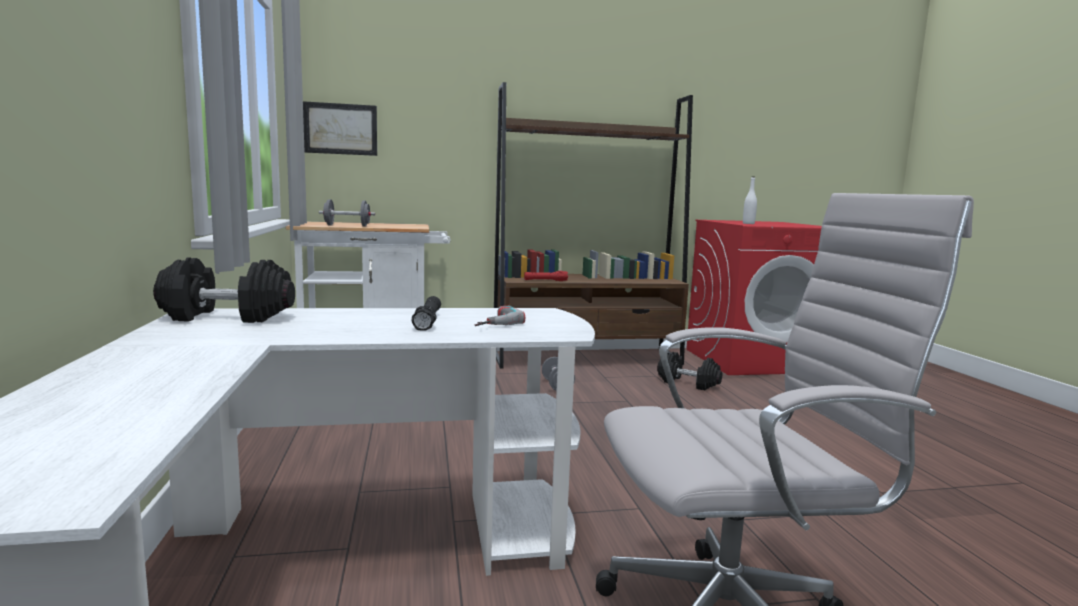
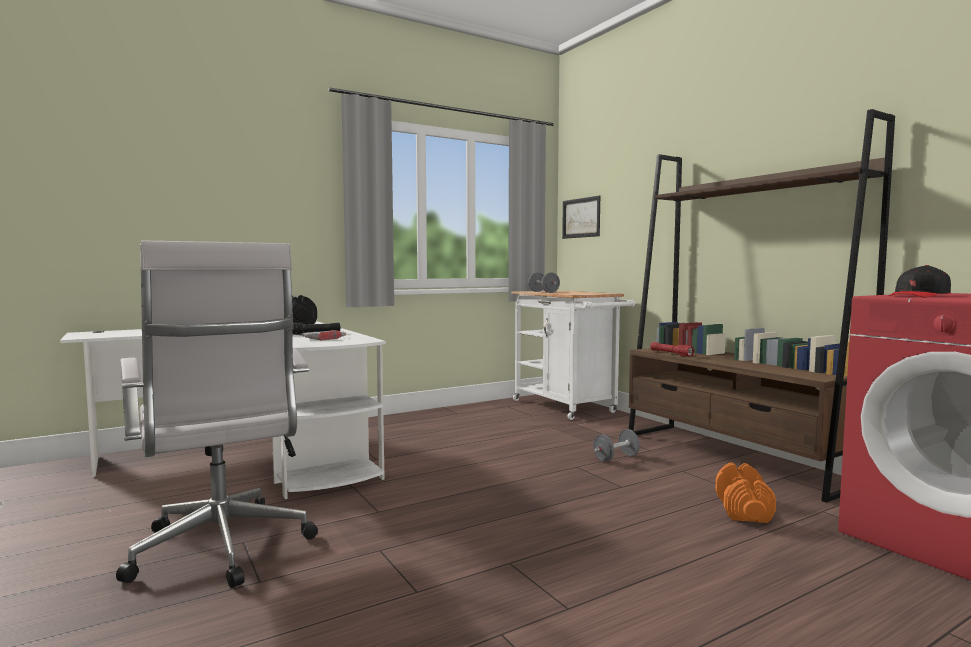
camera: 70 degrees right, 5 degrees down
(688, 383) = (744, 509): black dumbbell -> orange dumbbell
(748, 223) = (919, 296): white bottle -> black cap

